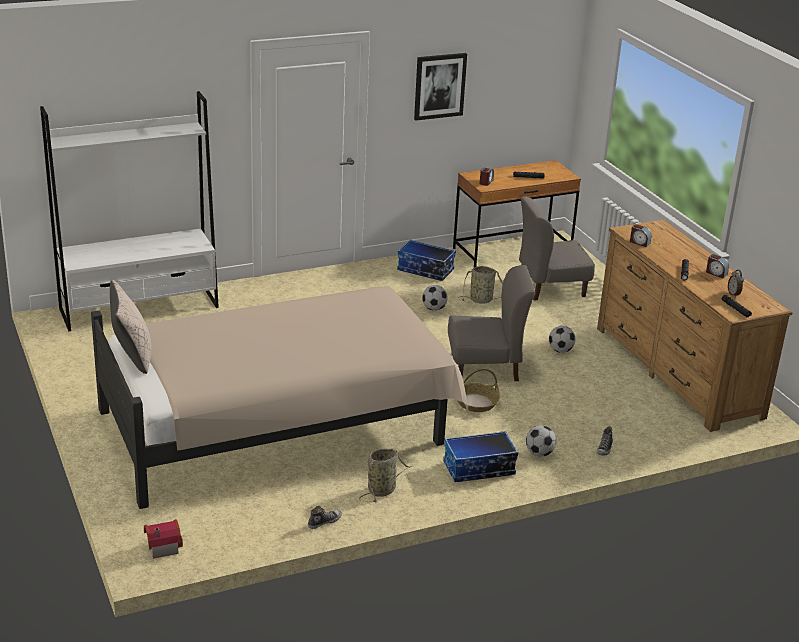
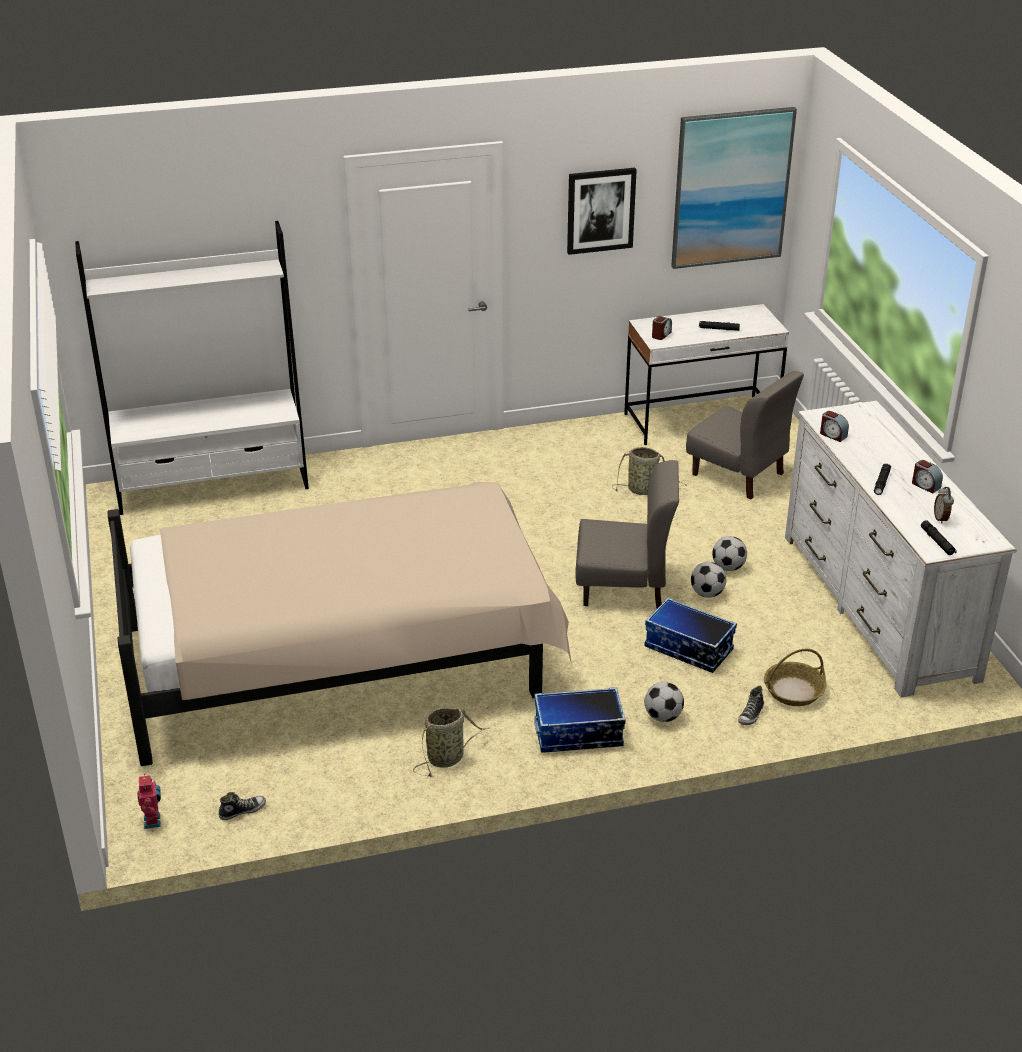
camera: 10 degrees right, 5 degrees up
(132, 356) = (148, 572): beige pillow -> none
(161, 547) = (154, 821): toy house -> toy robot
(324, 521) = (362, 799): shoe -> shoe (242, 810)
(425, 270) = (580, 445): storage box -> storage box (687, 649)
(434, 309) = (578, 500): football -> football (707, 594)
(476, 403) = (599, 639): basket -> basket (793, 691)
(512, 251) = (701, 420): brown desk -> white desk
(534, 70) = (731, 188): none -> picture
(550, 287) = (738, 474): grey chair -> grey chair turned 135 degrees counterclockwise
(677, 371) = (877, 605): brown dresser -> white dresser

